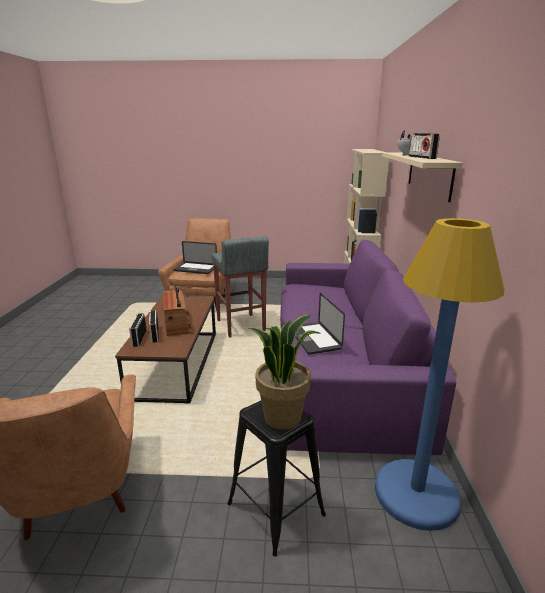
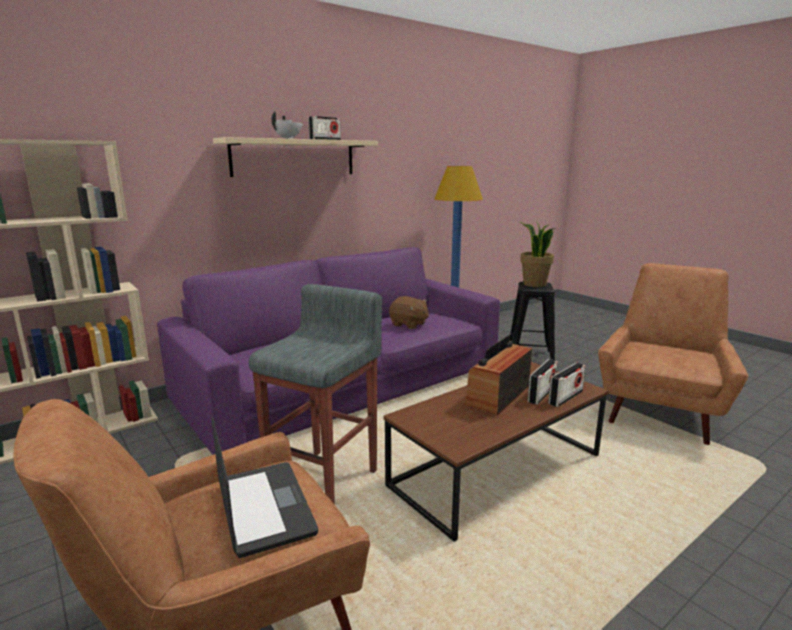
camera: 130 degrees left, 5 degrees down
(314, 339) = (408, 324): laptop -> brown plush toy

